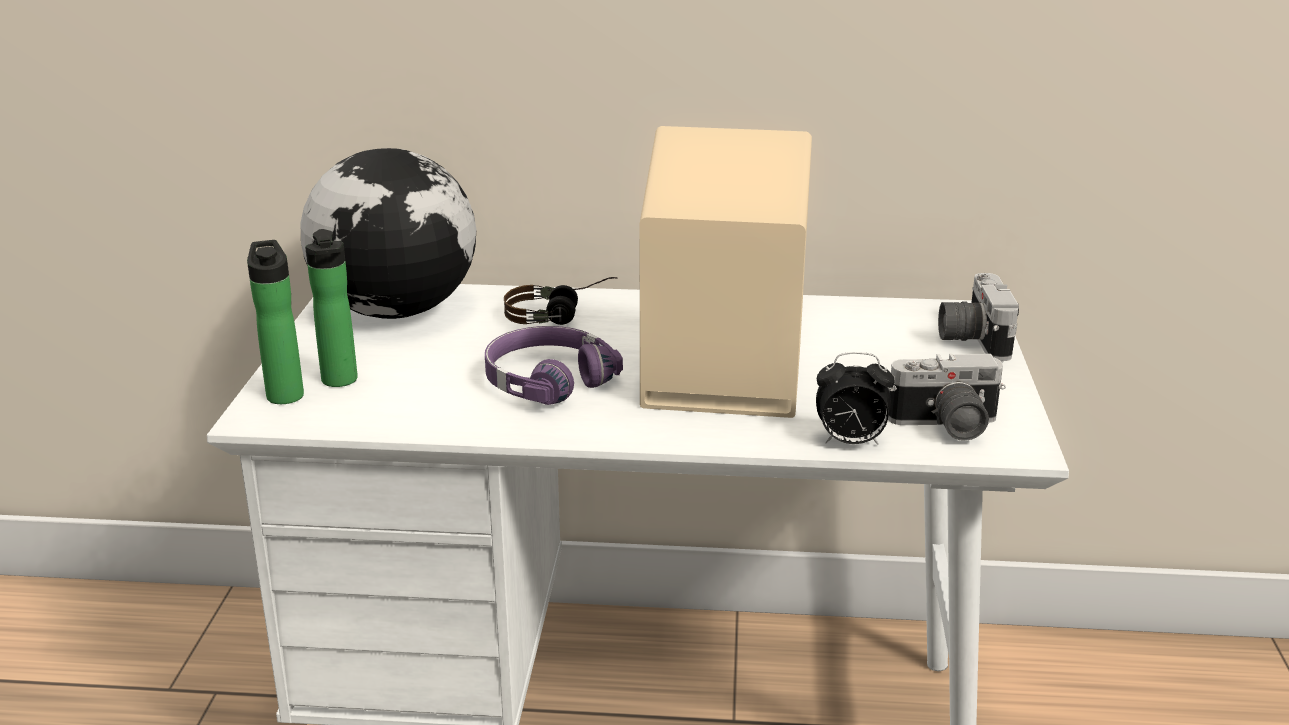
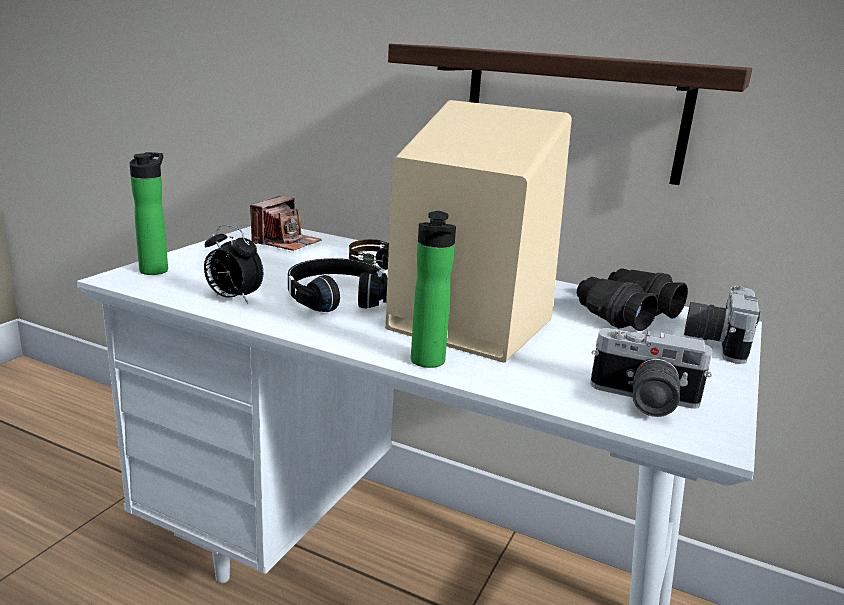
camera: 20 degrees right, 5 degrees down
(340, 382) = (198, 270): bottle -> bottle (427, 363)
(396, 310) = (286, 242): globe -> camera
(547, 380) = (336, 297): purple headphones -> black headphones
(760, 93) = (573, 114): none -> shelf
(850, 442) = (539, 393): alarm clock -> alarm clock (233, 298)
(866, 325) = (625, 314): none -> black binoculars

